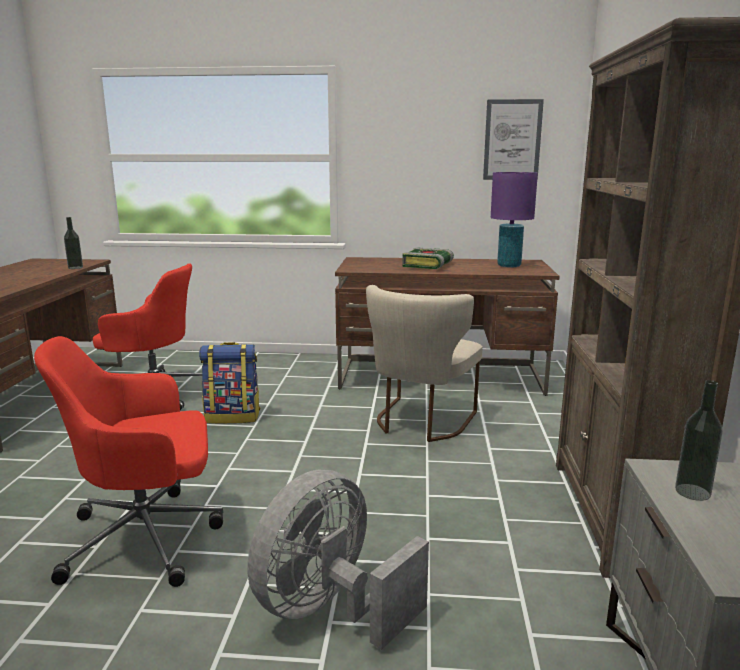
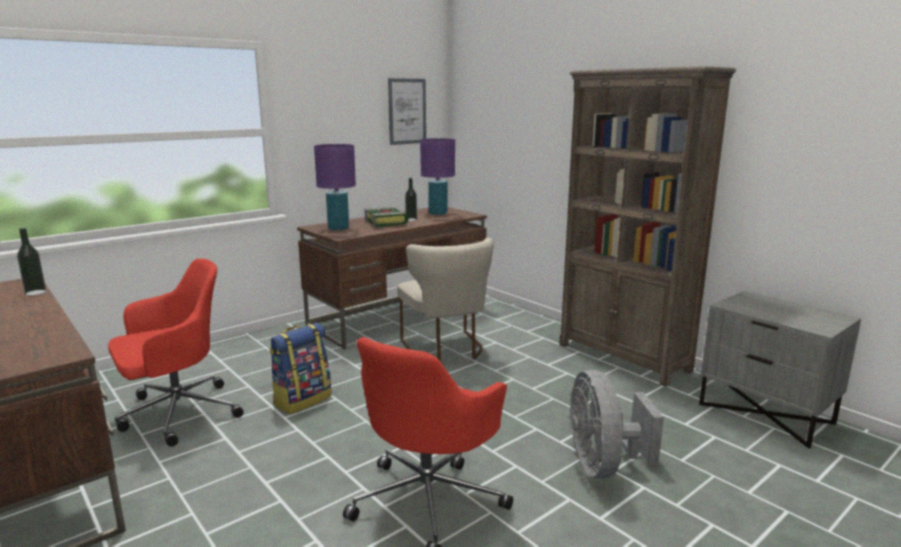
camera: 45 degrees left, 0 degrees up
(371, 263) = (338, 228): none -> purple table lamp
(692, 492) = (754, 308): bottle -> bottle (411, 219)

